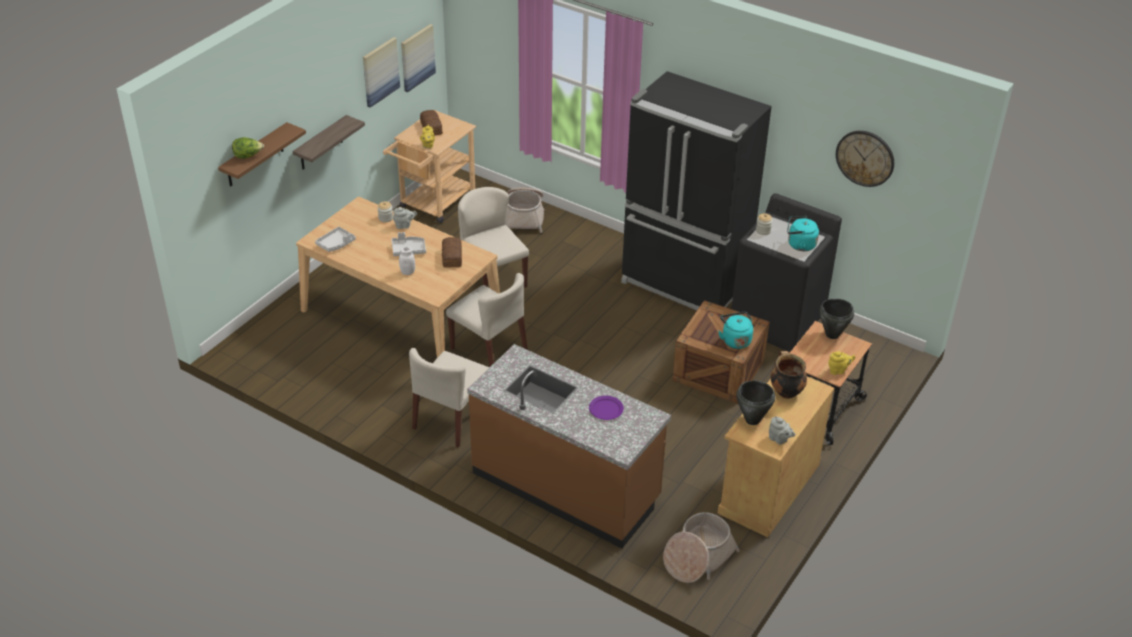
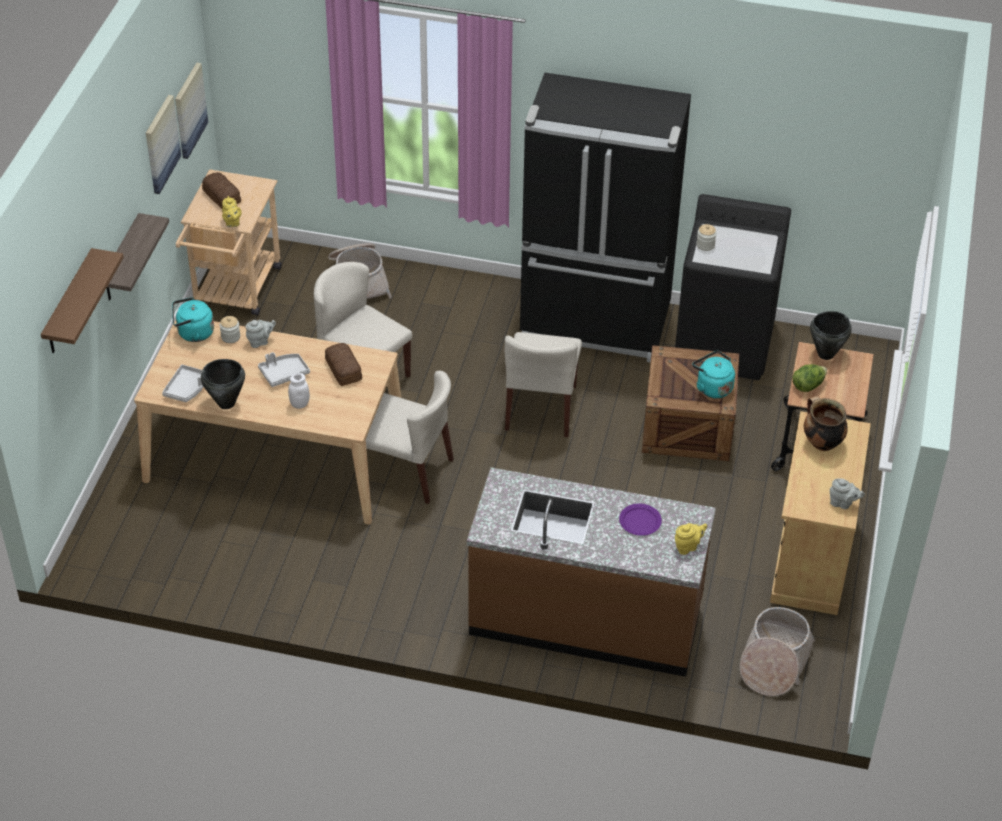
camera: 20 degrees left, 5 degrees up
(248, 156) = (71, 309): lettuce -> lettuce (808, 385)
(451, 419) = (408, 573): beige chair -> beige chair (541, 408)
(752, 420) = (802, 488): black cooking pot -> black cooking pot (226, 403)
(799, 245) = (755, 253): turquoise kettle -> turquoise kettle (193, 333)
(838, 370) = (853, 397): yellow teapot -> yellow teapot (688, 546)
(865, 158) = (816, 135): wall clock -> none

